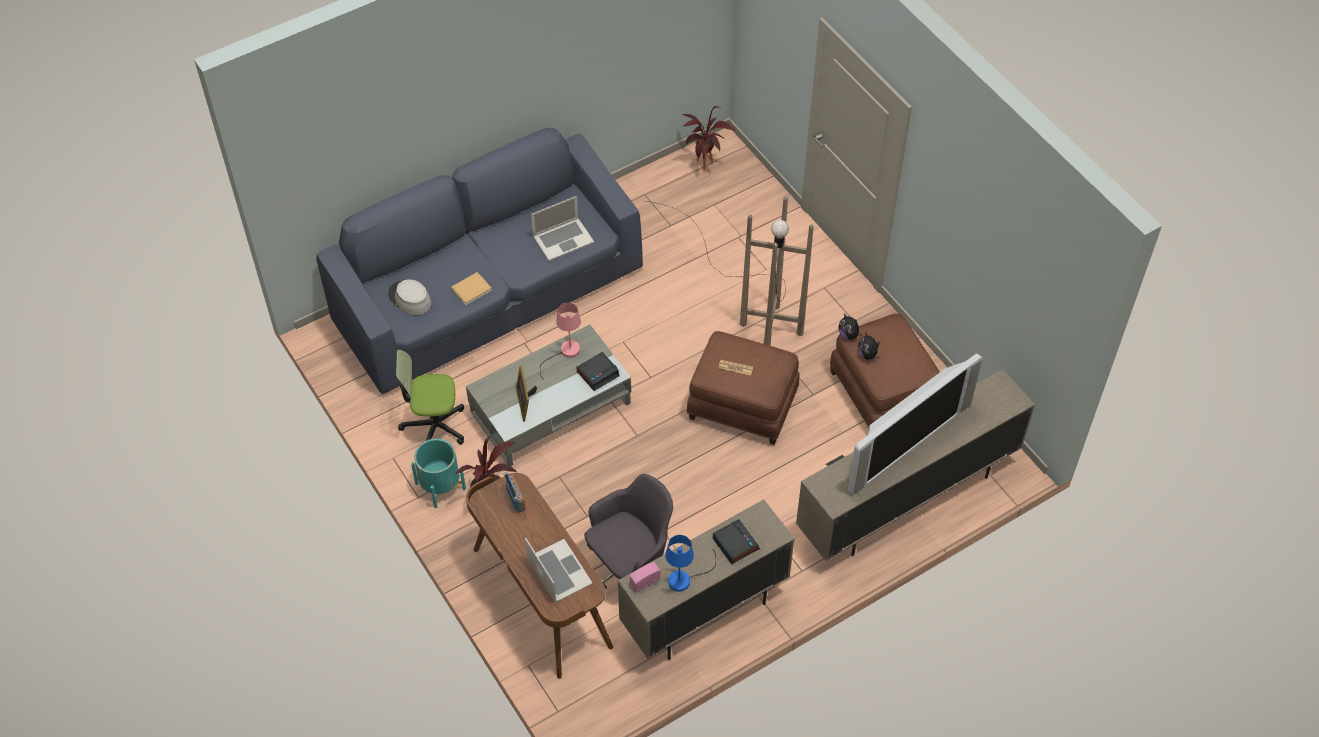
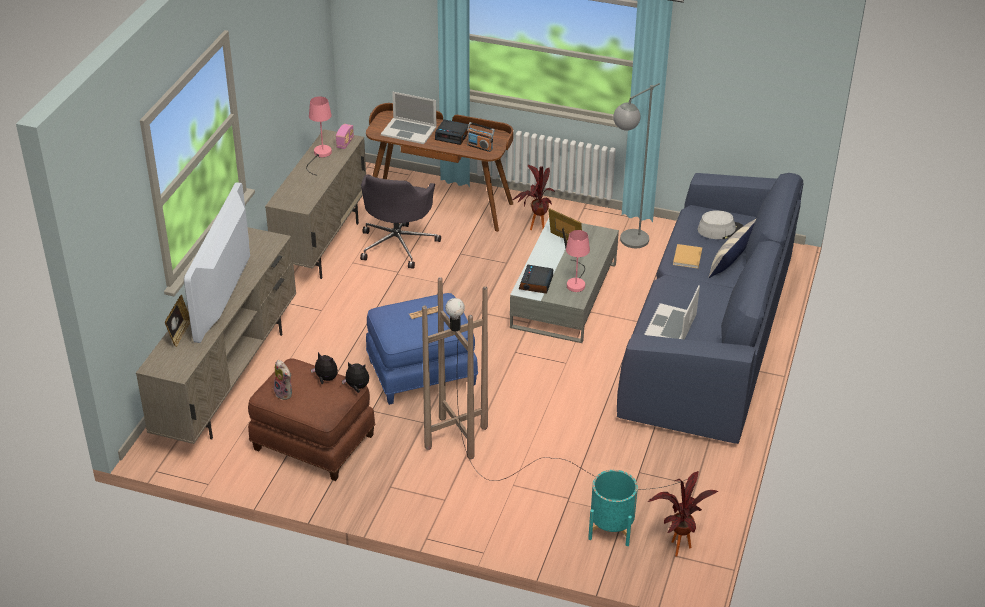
camera: 140 degrees right, 15 degrees down
(434, 427) = (627, 244): office chair -> grey floor lamp
(440, 486) = (577, 219): turquoise planter -> turquoise planter (611, 528)
(442, 266) = (731, 261): none -> pillow
(685, 578) = (320, 155): blue table lamp -> pink table lamp
(735, 544) = (304, 184): alarm clock -> alarm clock (453, 135)
(742, 406) = (421, 371): brown ottoman -> blue ottoman
(909, 361) = (285, 393): none -> plush toy
(975, 423) = (179, 333): none -> picture frame

